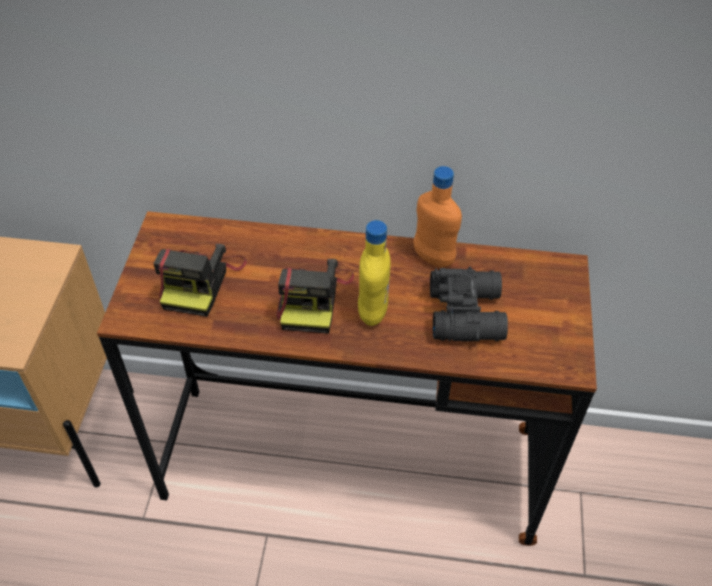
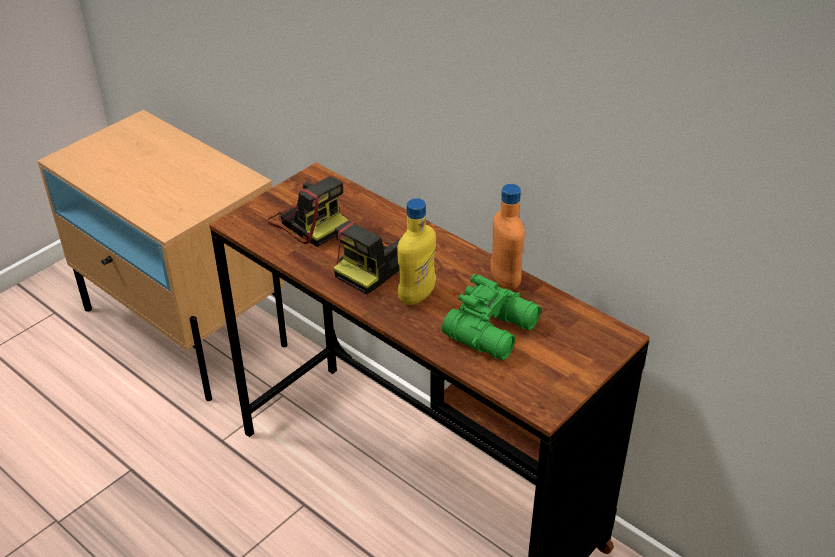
camera: 35 degrees right, 10 degrees down
(201, 281) = (308, 222): camera -> camera turned 90 degrees counterclockwise
(467, 312) = (494, 330): black binoculars -> green binoculars

